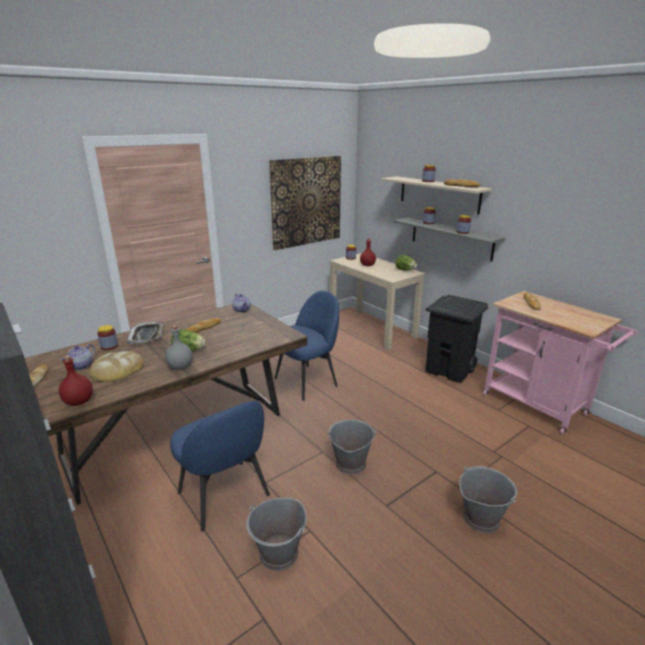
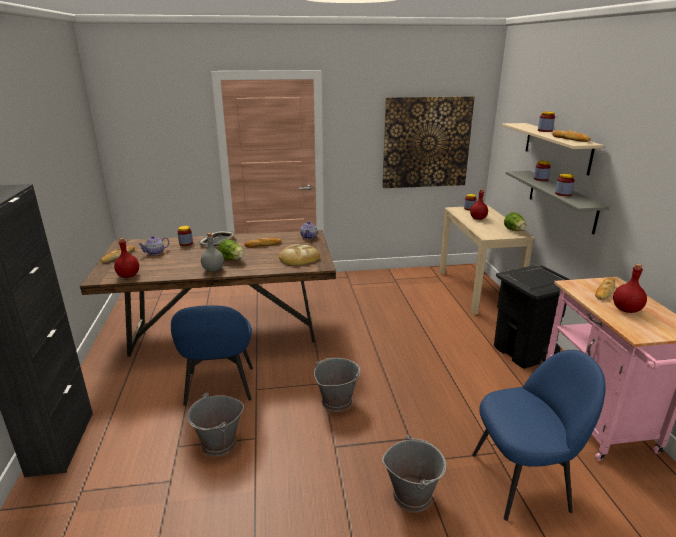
camera: 30 degrees right, 0 degrees up
(117, 369) = (172, 260): bread -> bread (299, 258)
(307, 381) = (364, 321): blue chair -> blue chair (522, 481)
(559, 313) = (625, 310): none -> red bottle

